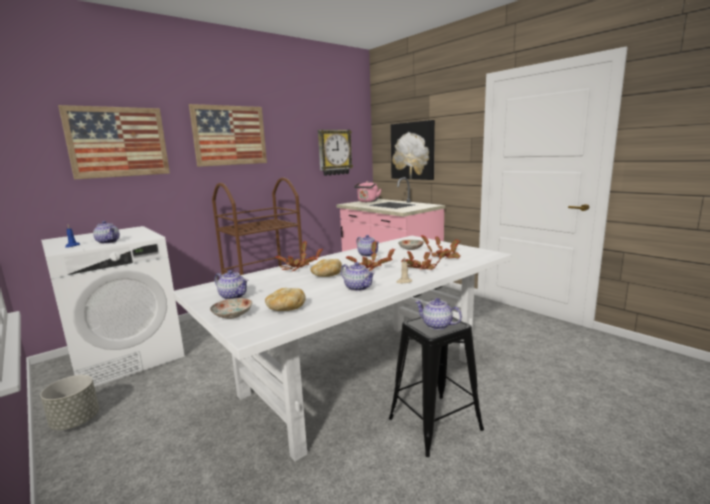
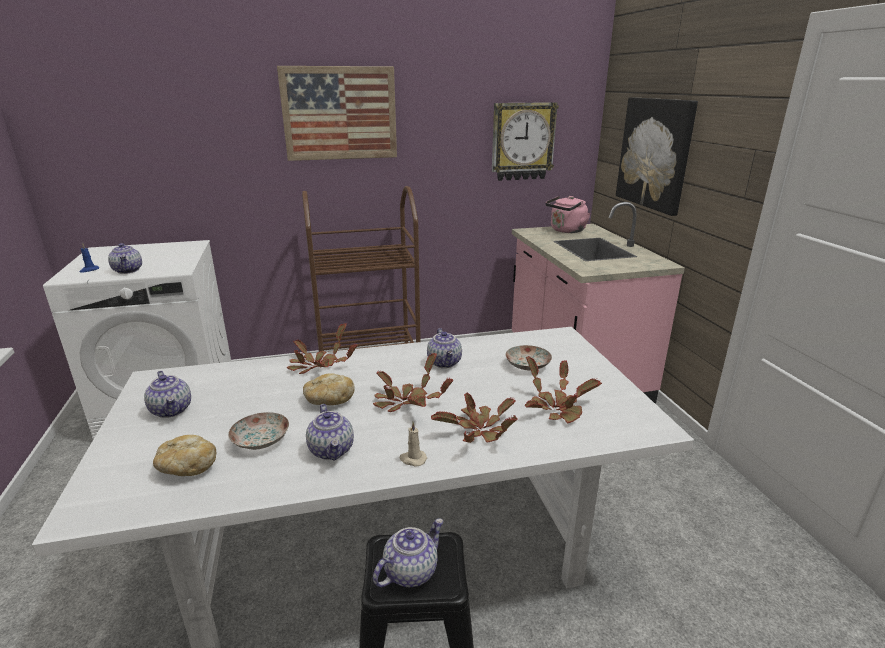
camera: 25 degrees right, 10 degrees up
(76, 421) = (62, 485): grey planter -> none
(118, 142) = (178, 124): picture -> none
(232, 315) = (121, 454): plate -> plate (261, 440)
(436, 325) = (410, 571): teapot -> teapot turned 75 degrees clockwise

